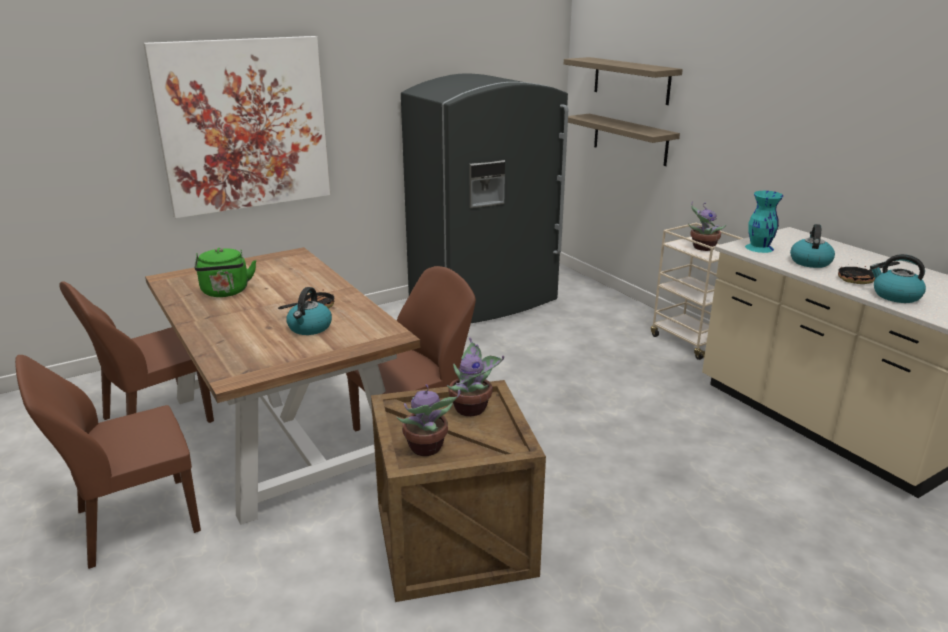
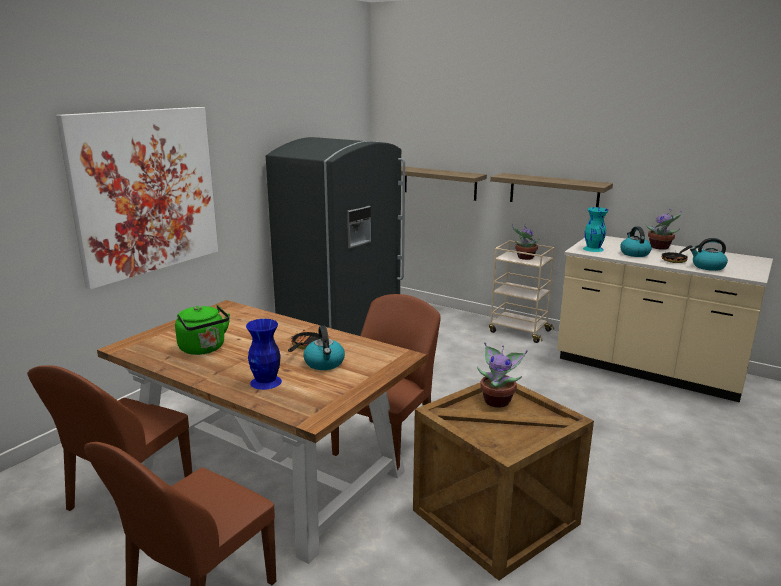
camera: 25 degrees left, 5 degrees down
(236, 335) = (265, 382): none -> blue vase
(426, 448) = (502, 438): potted plant -> potted plant (660, 247)
(631, 80) = (437, 137): shelf -> shelf (553, 192)

